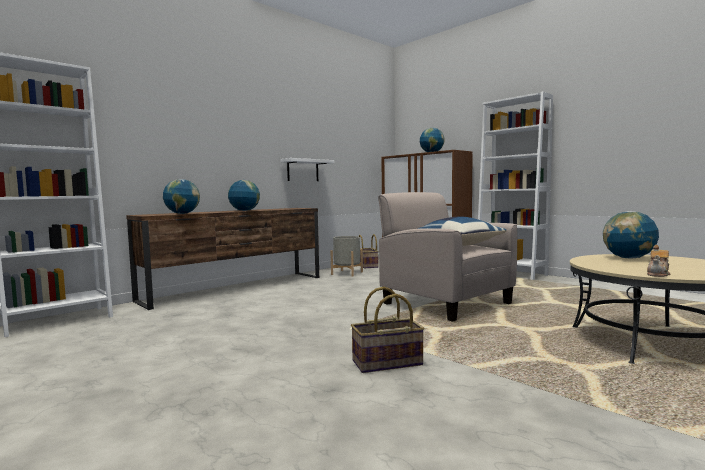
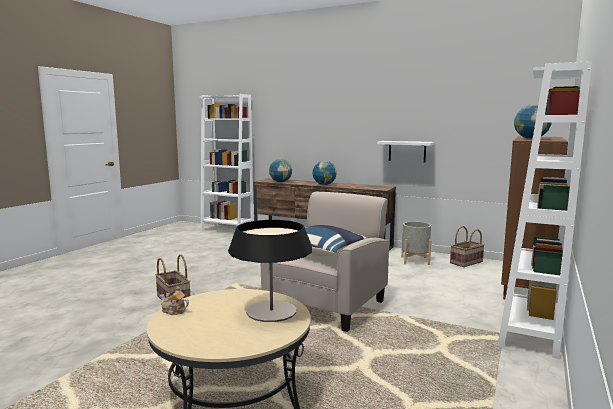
camera: 70 degrees right, 5 degrees up
(628, 258) = (271, 311): globe -> table lamp

